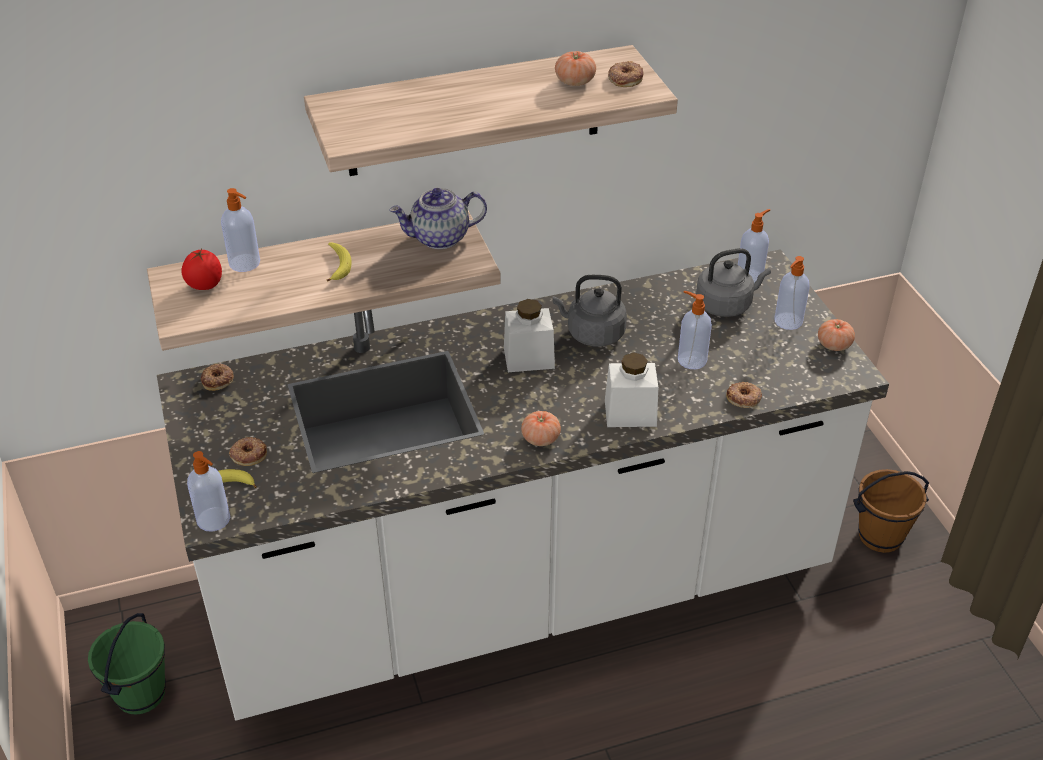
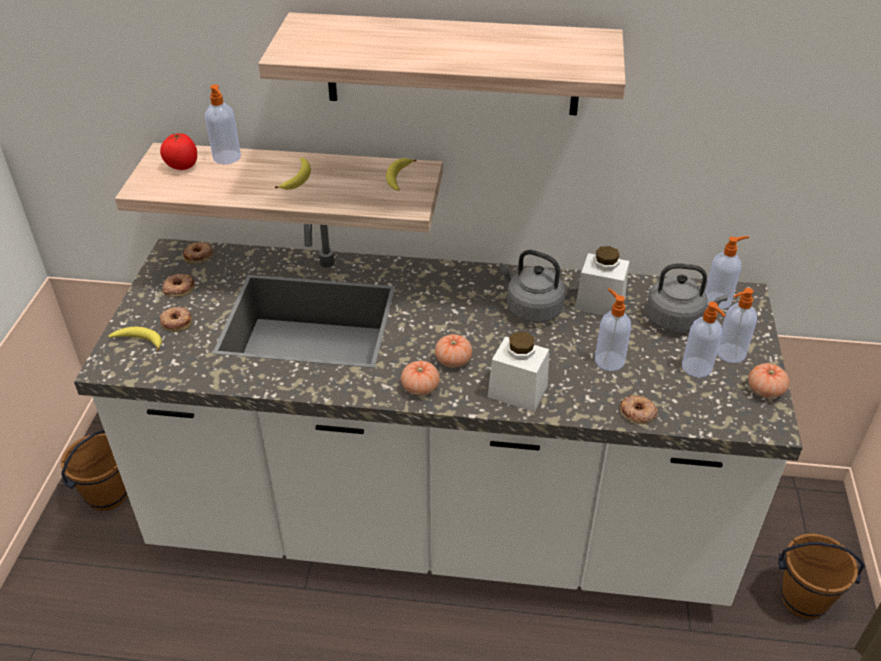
camera: 25 degrees right, 0 degrees up
(140, 694) = (107, 494): green bucket -> brown bucket
(214, 520) = (111, 366): soap dispenser -> soap dispenser (697, 368)
(439, 238) = (398, 178): teapot -> banana
(529, 358) = (459, 313): white jar -> white jar (600, 303)
(575, 81) = (536, 48): tomato -> tomato (453, 360)
(625, 78) = (587, 55): donut -> donut (178, 288)

